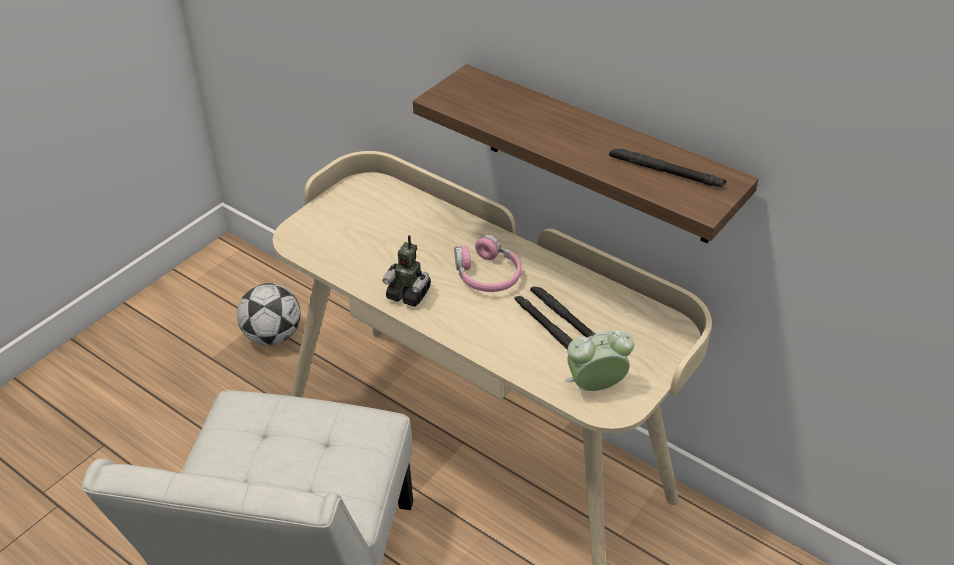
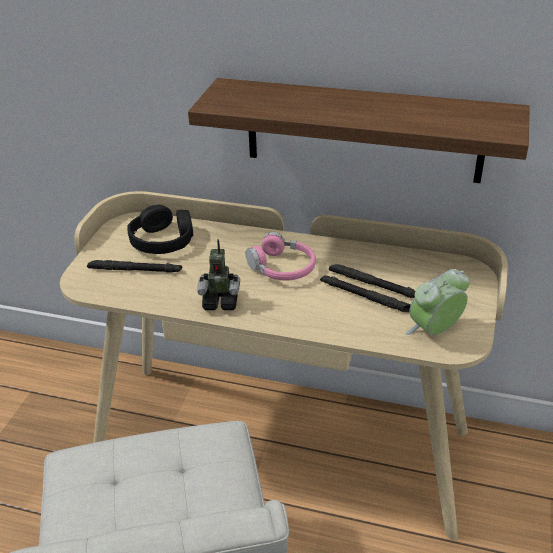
camera: 20 degrees left, 5 degrees down
(273, 336) = (49, 401): football -> none
(389, 212) = (163, 240): none -> black headphones
(665, 172) = (453, 116): black flashlight -> black flashlight (135, 270)

